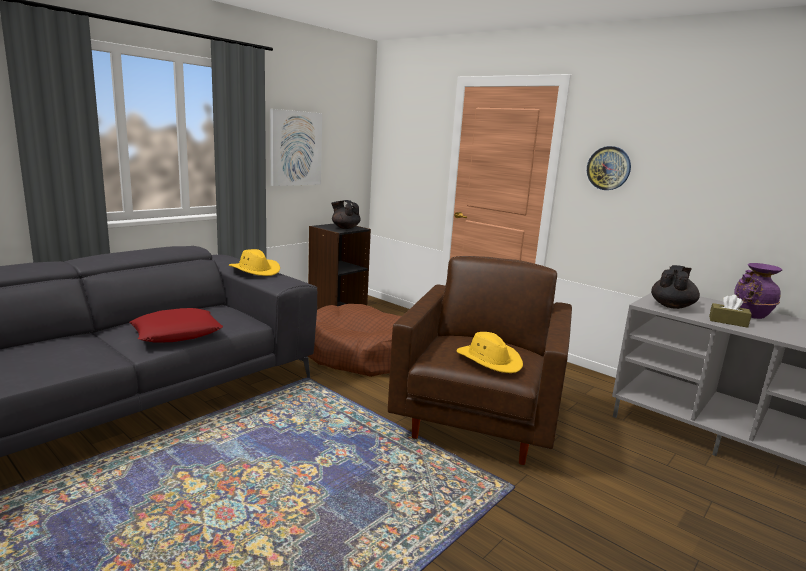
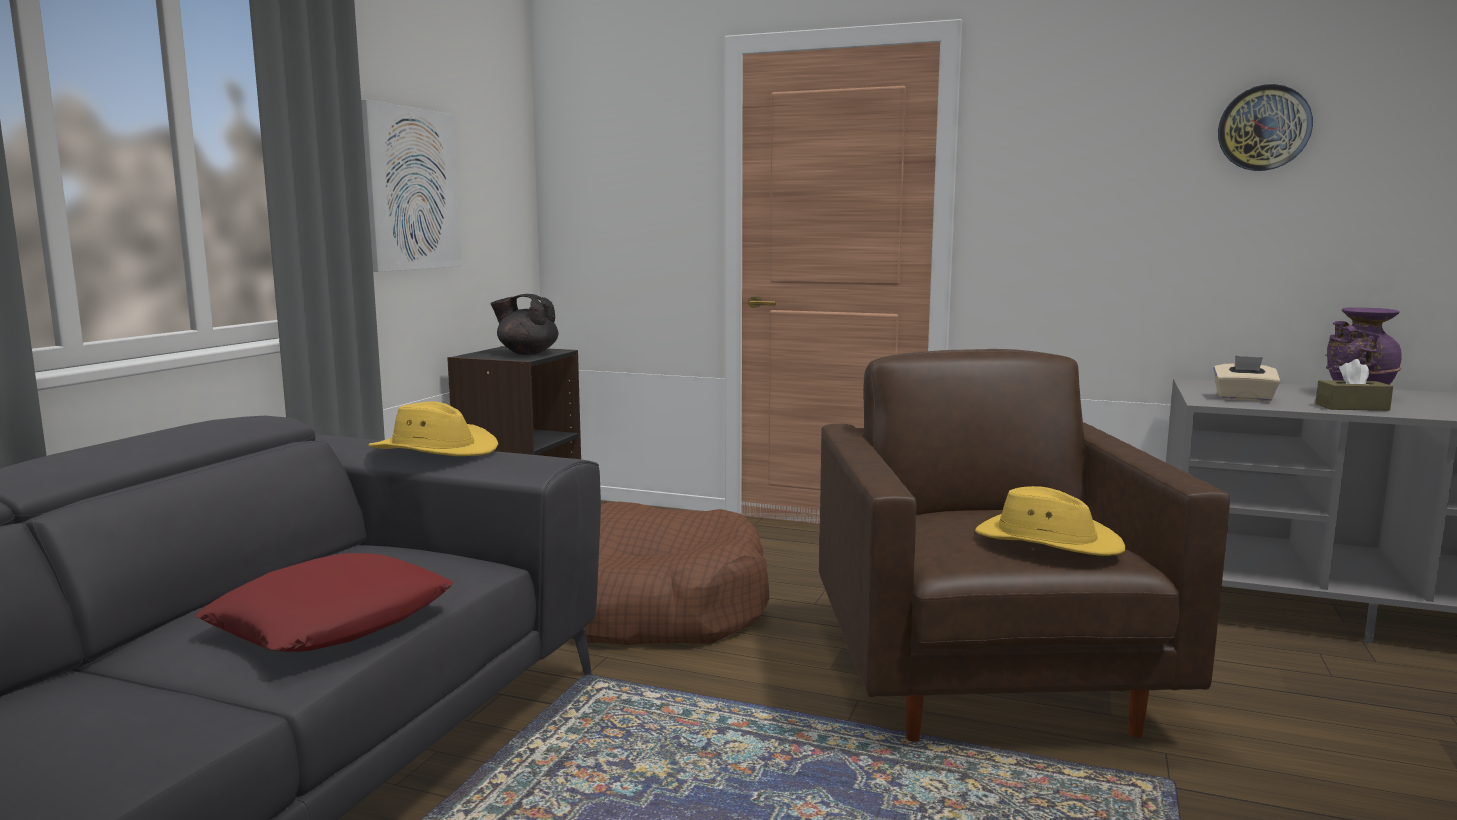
camera: 20 degrees left, 5 degrees down
(608, 168) = (1052, 181): wall clock -> wall clock (1264, 128)
(672, 306) = (1244, 399): black teapot -> beige tissue box

